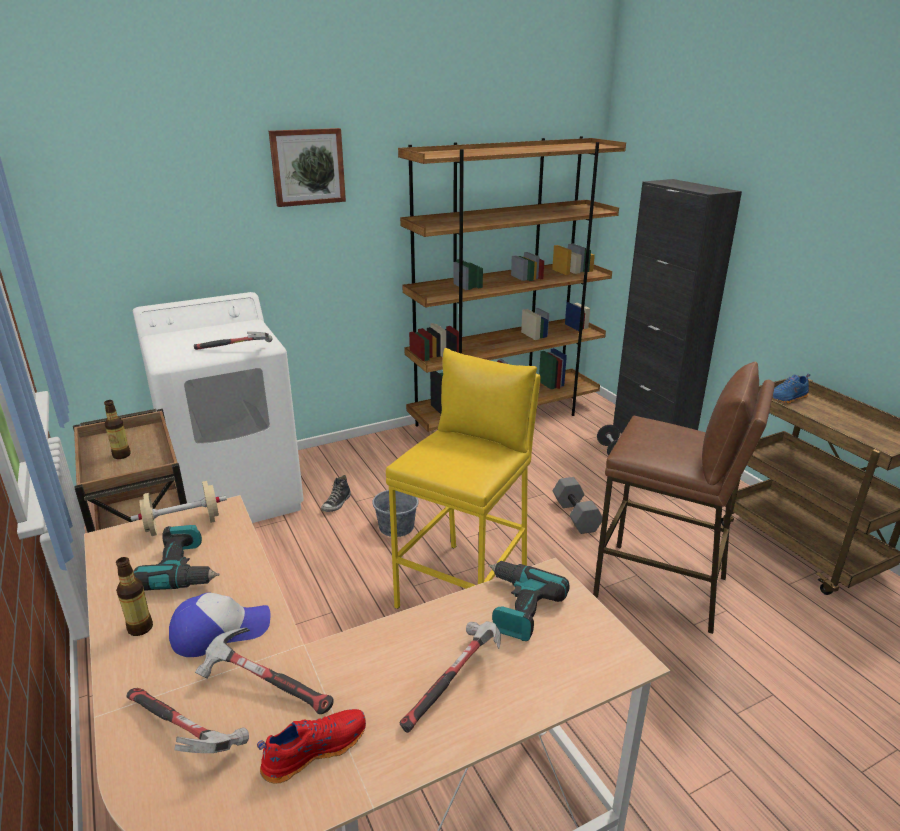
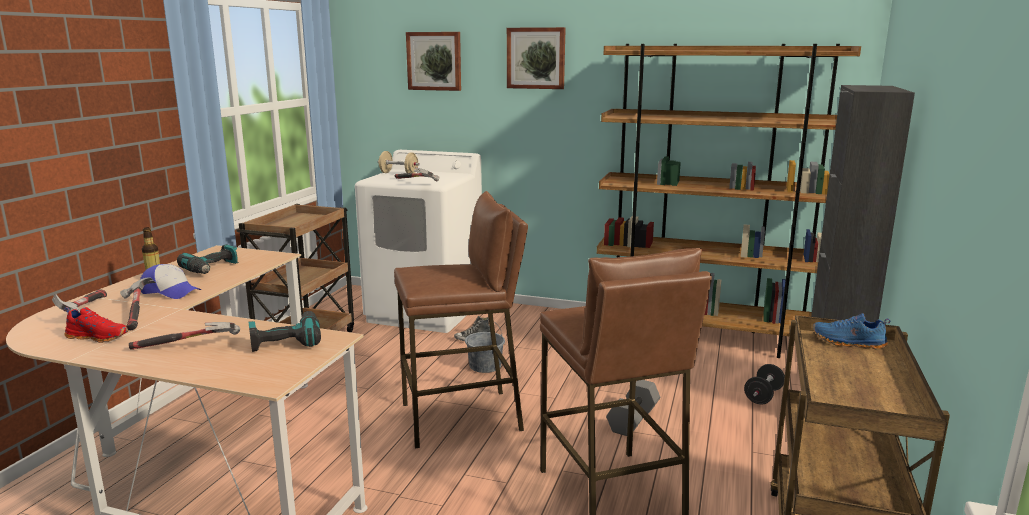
camera: 45 degrees right, 10 degrees down
(121, 455) = (293, 222): bottle -> none
(168, 180) = (434, 61): none -> picture
(183, 525) = (252, 255): beige dumbbell -> beige dumbbell (398, 173)
(465, 588) = (462, 418): yellow stool -> brown stool

